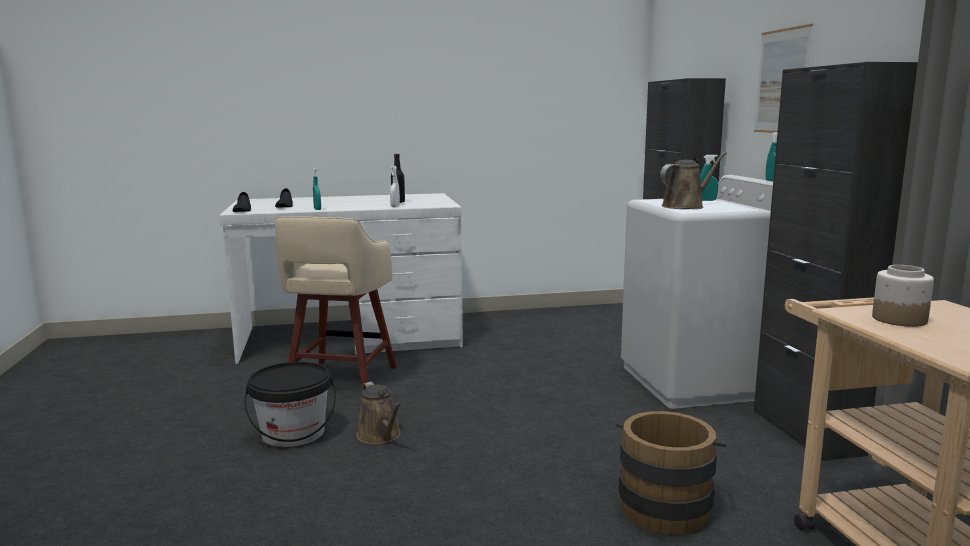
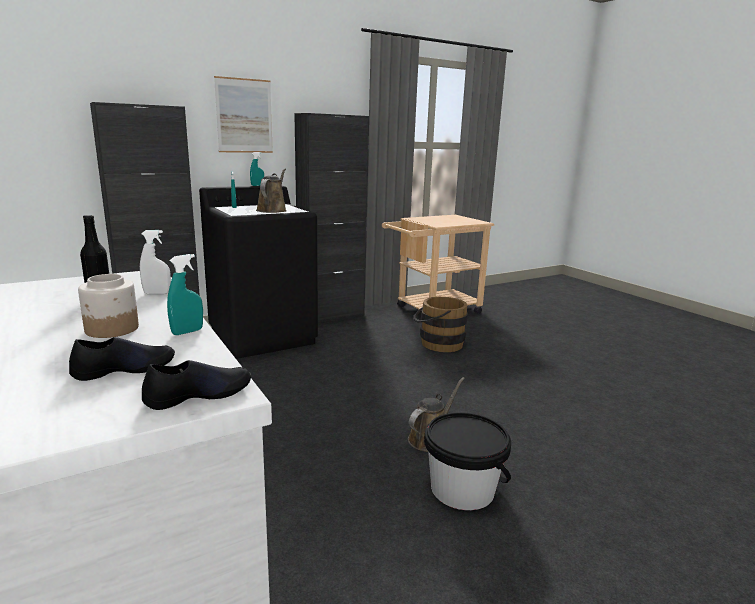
camera: 110 degrees left, 5 degrees up
(341, 381) = (316, 505): beige stool -> none
(685, 206) = (272, 210): brown watering can -> brown watering can turned 60 degrees clockwise
(697, 382) = (263, 336): white washing machine -> black washing machine
(898, 319) = (441, 222): jar -> jar (112, 329)

